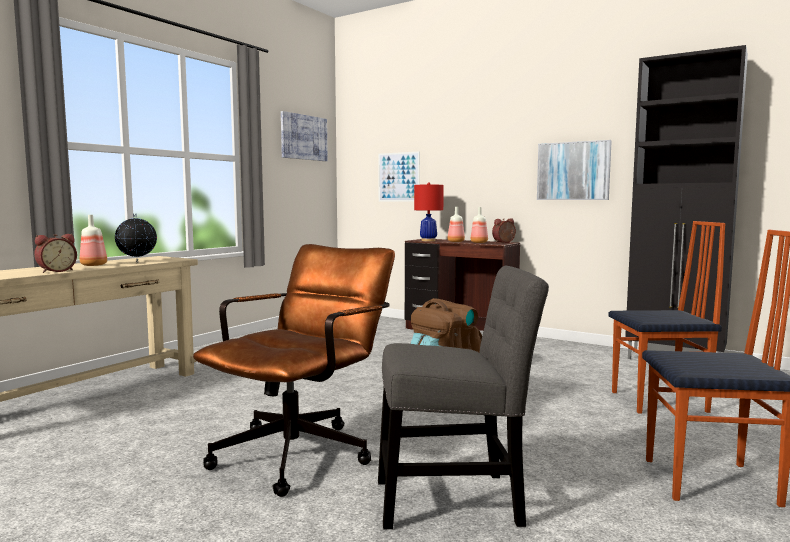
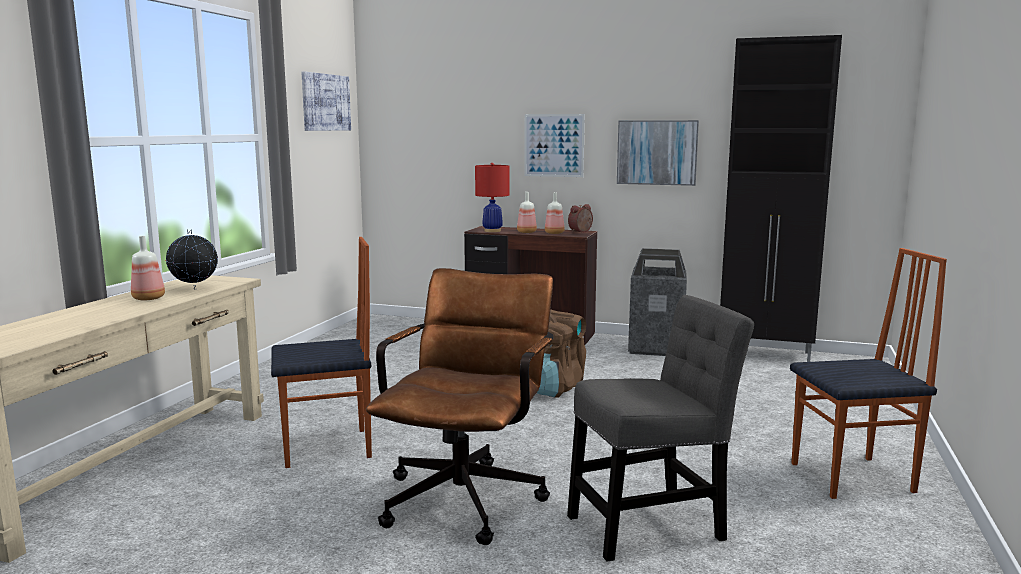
camera: 15 degrees left, 5 degrees up
(56, 271) = (122, 313): alarm clock -> none
(398, 177) = (445, 151): picture -> picture (554, 145)
(566, 349) = (655, 348): none -> trash can
(660, 402) = (774, 402): chair -> chair (328, 448)

